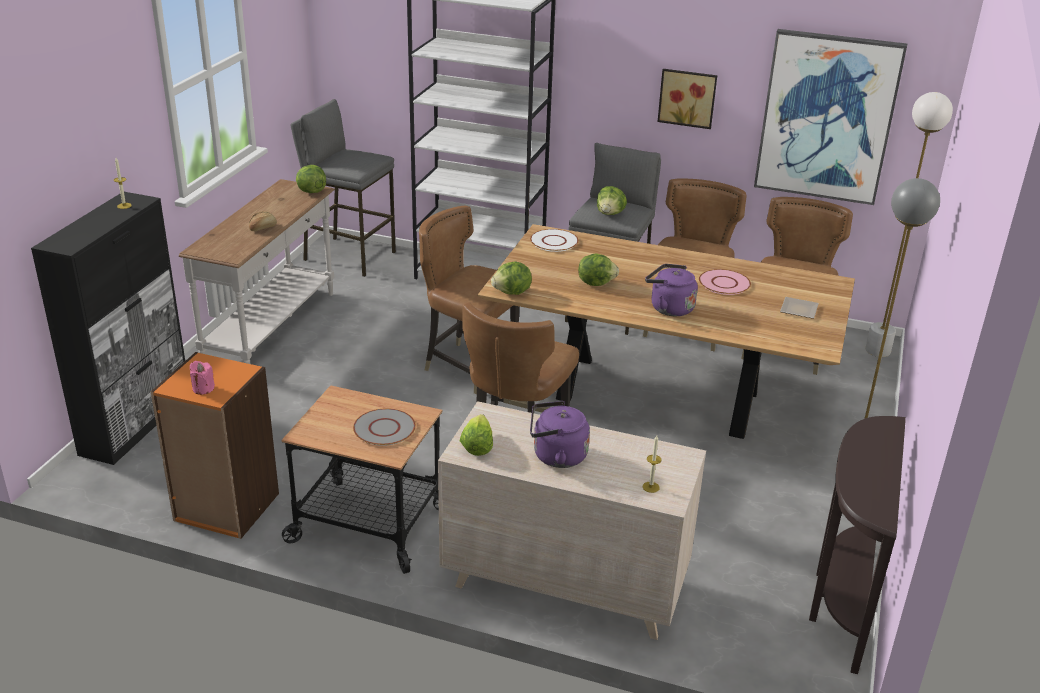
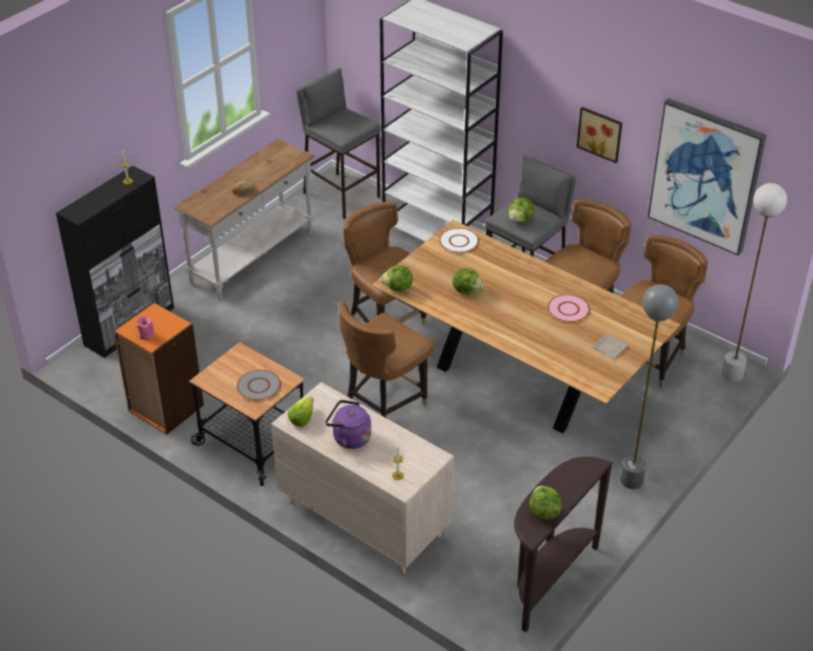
camera: 20 degrees right, 10 degrees up
(311, 191) = (295, 156): lettuce -> lettuce (543, 512)
(669, 308) = (508, 325): purple kettle -> none

